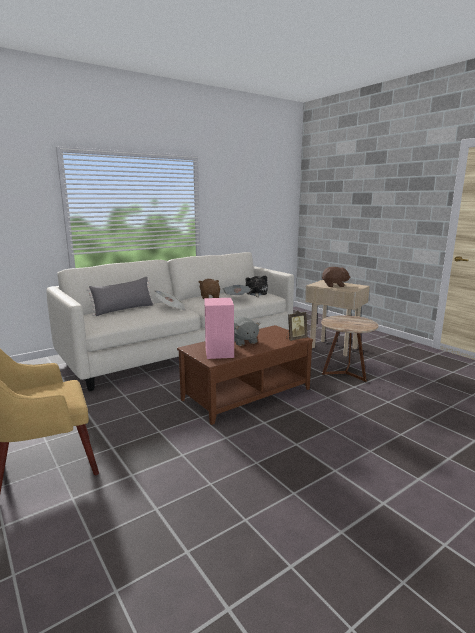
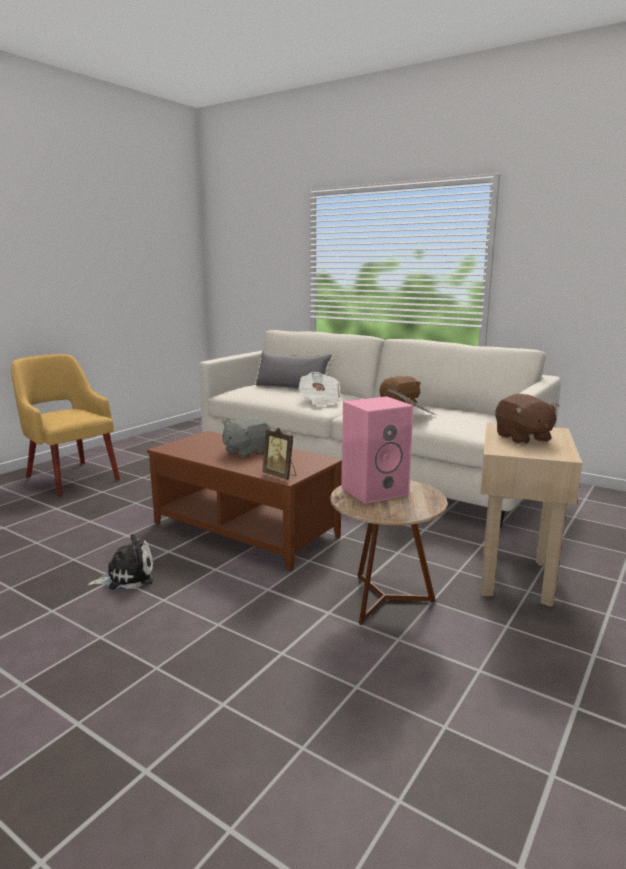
camera: 70 degrees right, 0 degrees up
(218, 352) = (197, 446): pink speaker -> pink speaker (375, 490)
(256, 293) = (469, 421): plush toy -> plush toy (127, 577)

